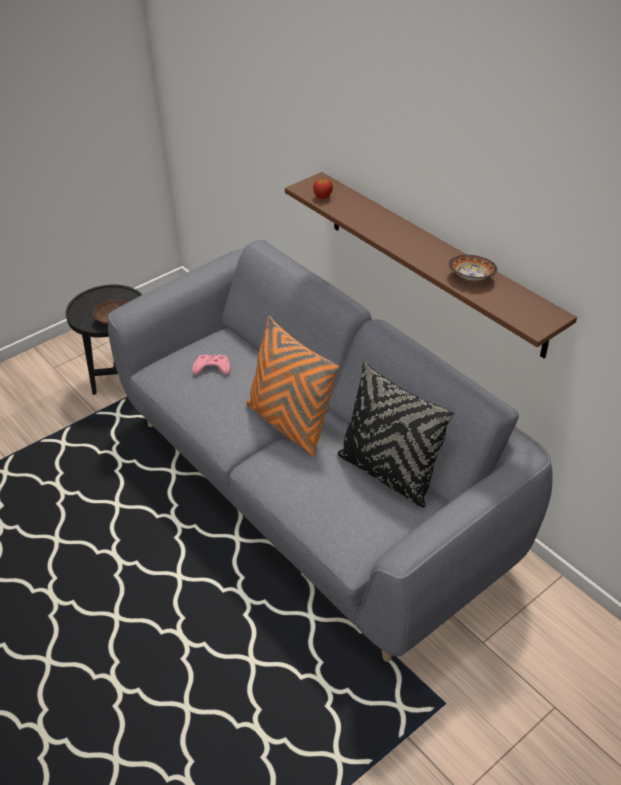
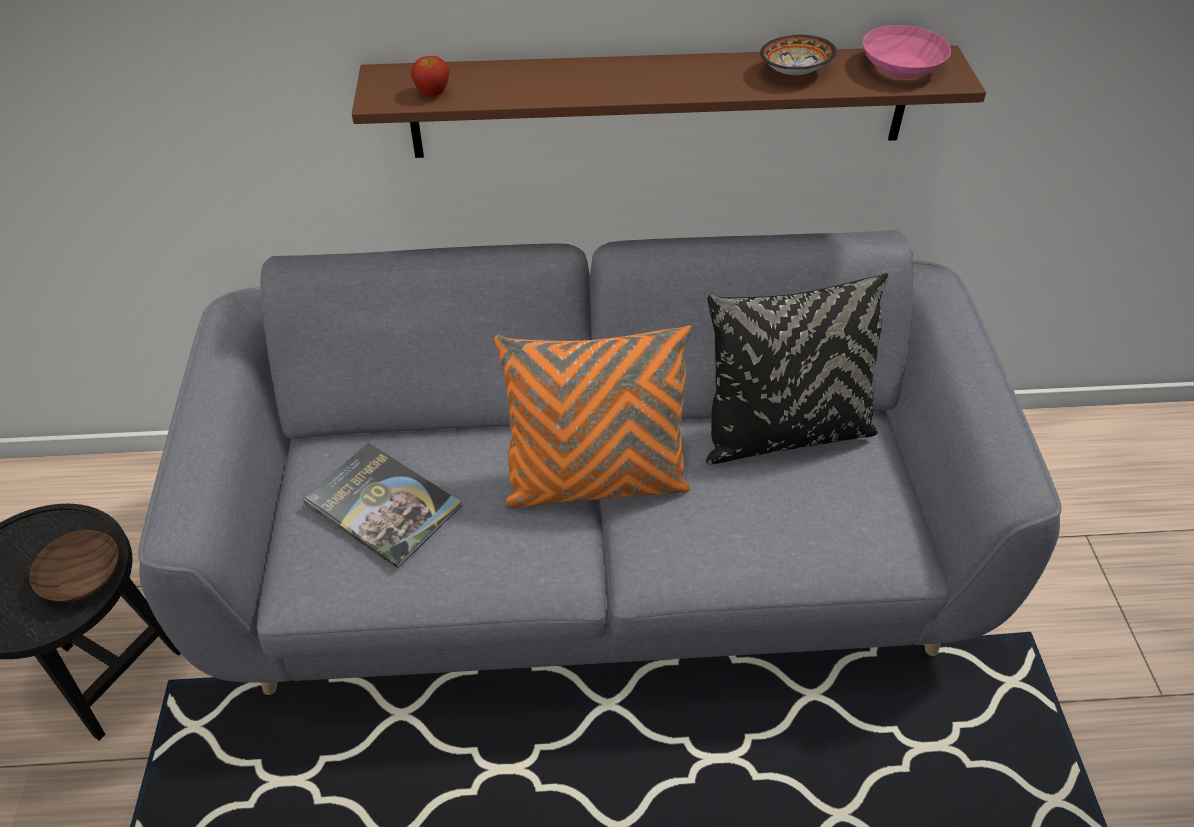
camera: 55 degrees left, 5 degrees up
(212, 368) = (383, 505): pink game controller -> book
(525, 306) = (902, 66): none -> pink bowl

